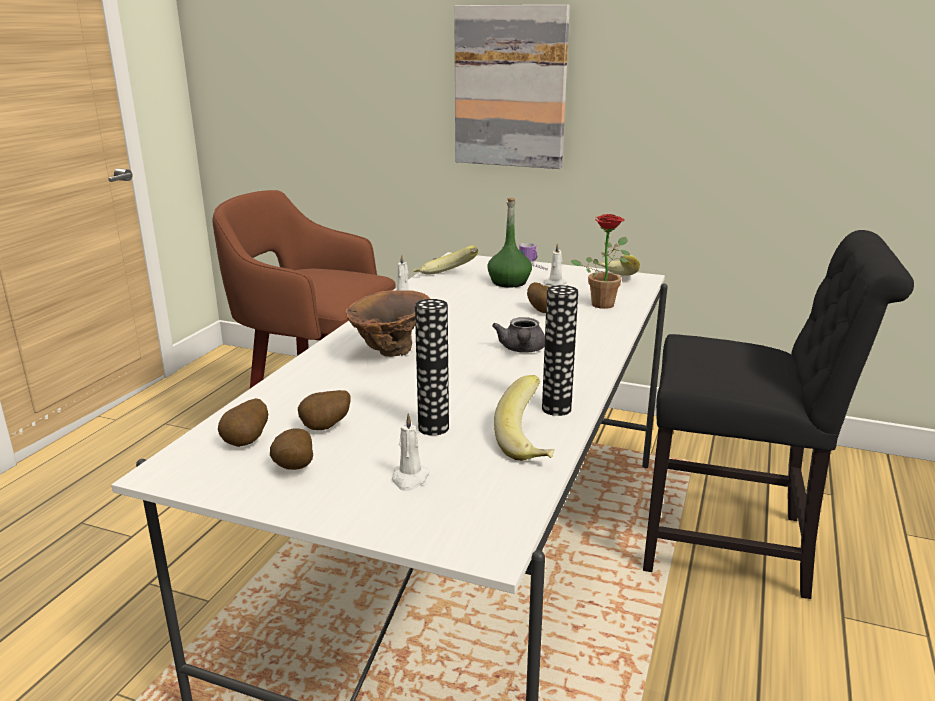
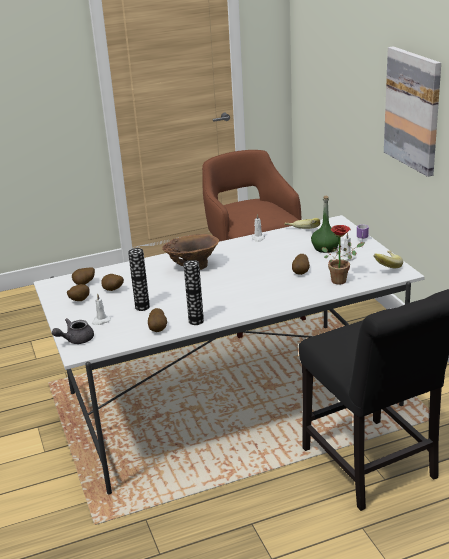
camera: 50 degrees right, 5 degrees up
(522, 350) = (244, 289): grey teapot -> grey teapot (75, 340)
(531, 443) = (158, 329): banana -> potato

